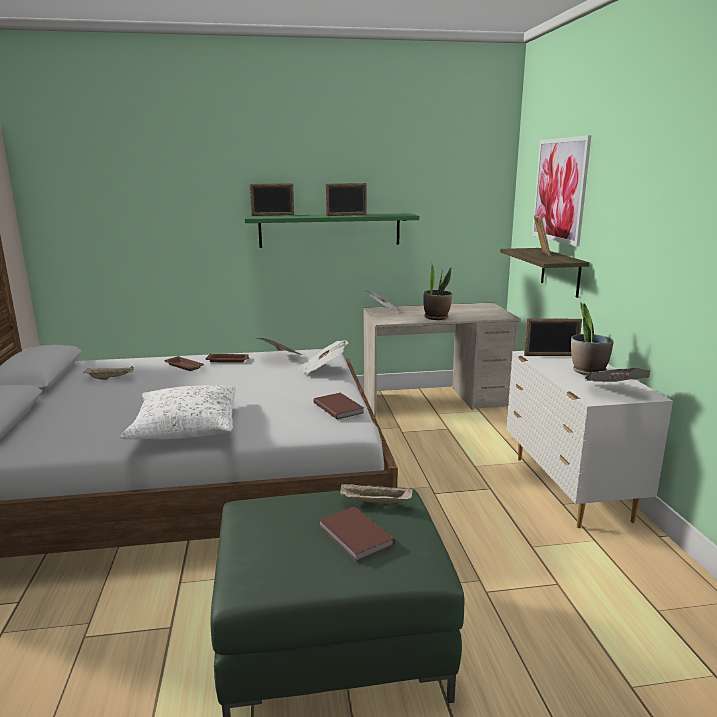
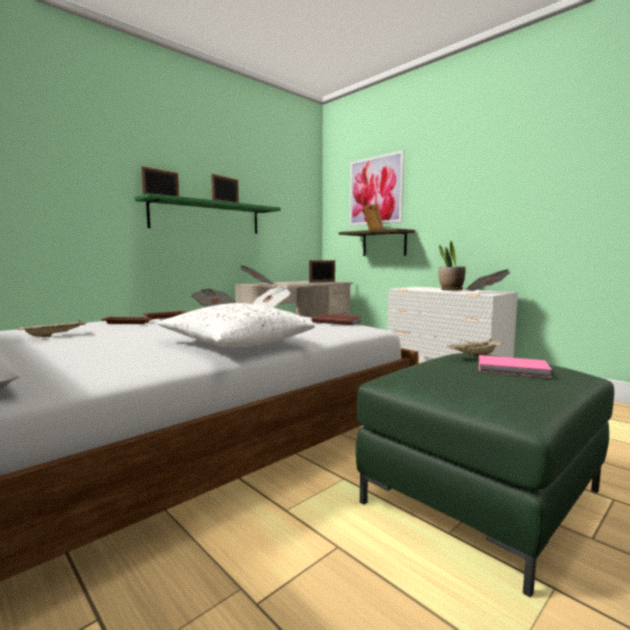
camera: 35 degrees left, 10 degrees down
(354, 536) = (513, 369): brown book -> pink book
(436, 317) = (301, 284): potted plant -> none
(551, 355) = (414, 288): picture frame -> picture frame (322, 282)

